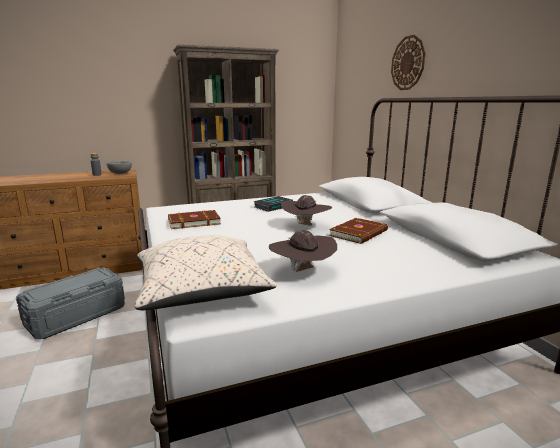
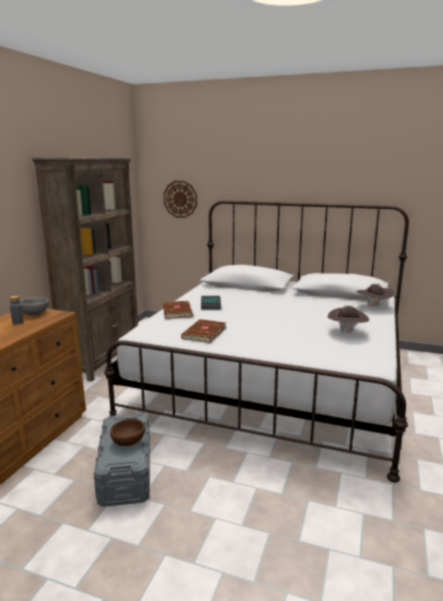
camera: 50 degrees left, 0 degrees up
(66, 287) = (129, 441): none -> brown bowl
(202, 292) = (346, 359): beige pillow -> none
(305, 226) = (271, 310): brown hat -> brown hat (373, 306)
(359, 233) = (305, 305): brown book -> brown book (178, 311)
(408, 63) = (243, 174): wall clock -> wall clock (180, 199)

